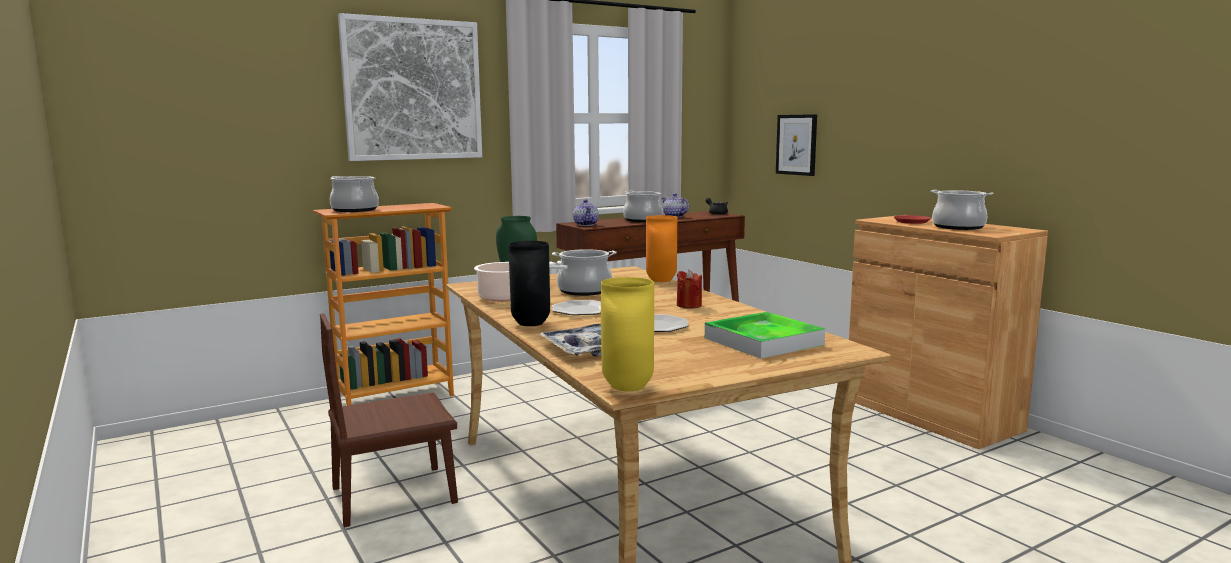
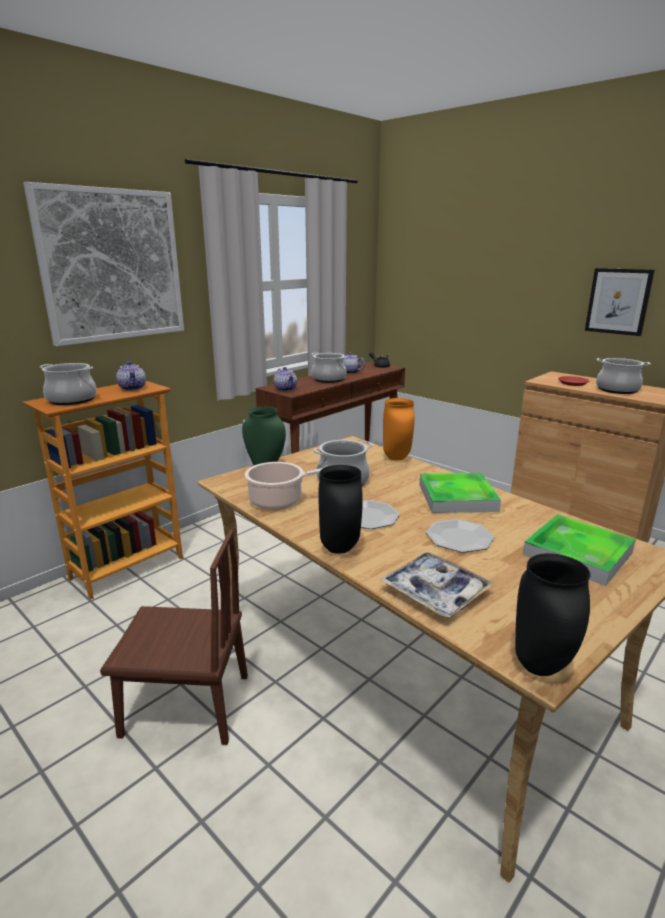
camera: 15 degrees left, 10 degrees up
(394, 495) = (186, 705): brown chair -> brown chair turned 135 degrees counterclockwise
(417, 206) = (133, 388): none -> teapot
(629, 387) = (542, 667): yellow vase -> black vase
(689, 305) = (457, 497): red candle -> tray
(796, 144) = (445, 305): picture -> picture (618, 301)

